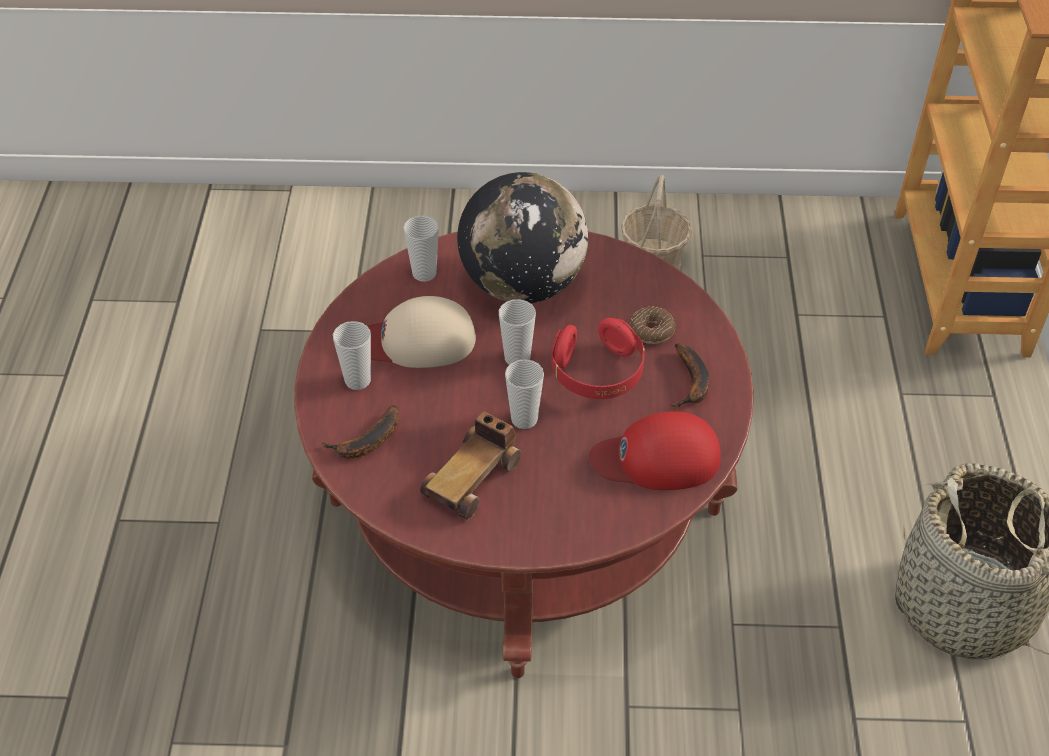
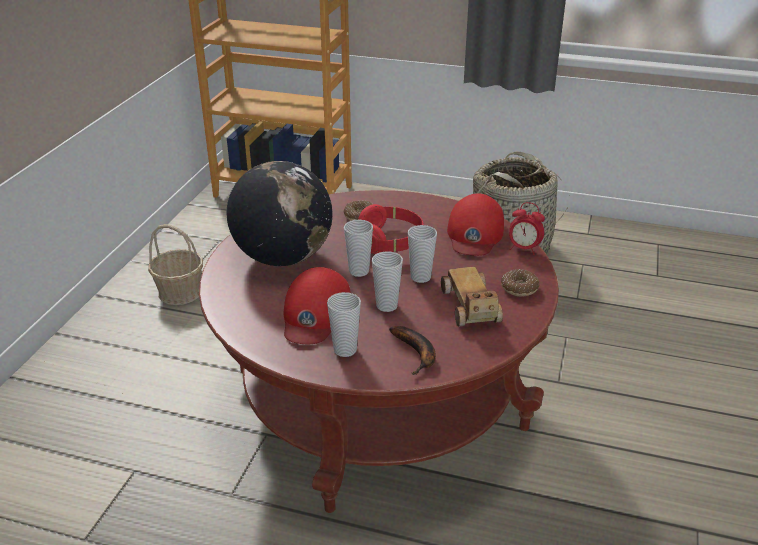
camera: 75 degrees left, 15 degrees down
(417, 340) = (315, 313): beige cap -> red cap
(424, 273) = (239, 300): cup -> cup (387, 306)
(472, 478) = (470, 307): toy car -> toy car turned 150 degrees counterclockwise
(533, 524) = (519, 288): none -> donut
(636, 519) = (523, 249): none -> alarm clock
(692, 383) = (414, 211): banana -> none

